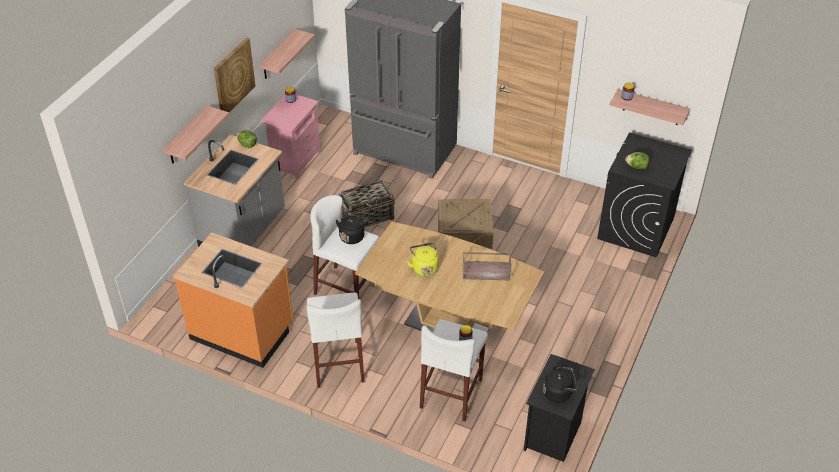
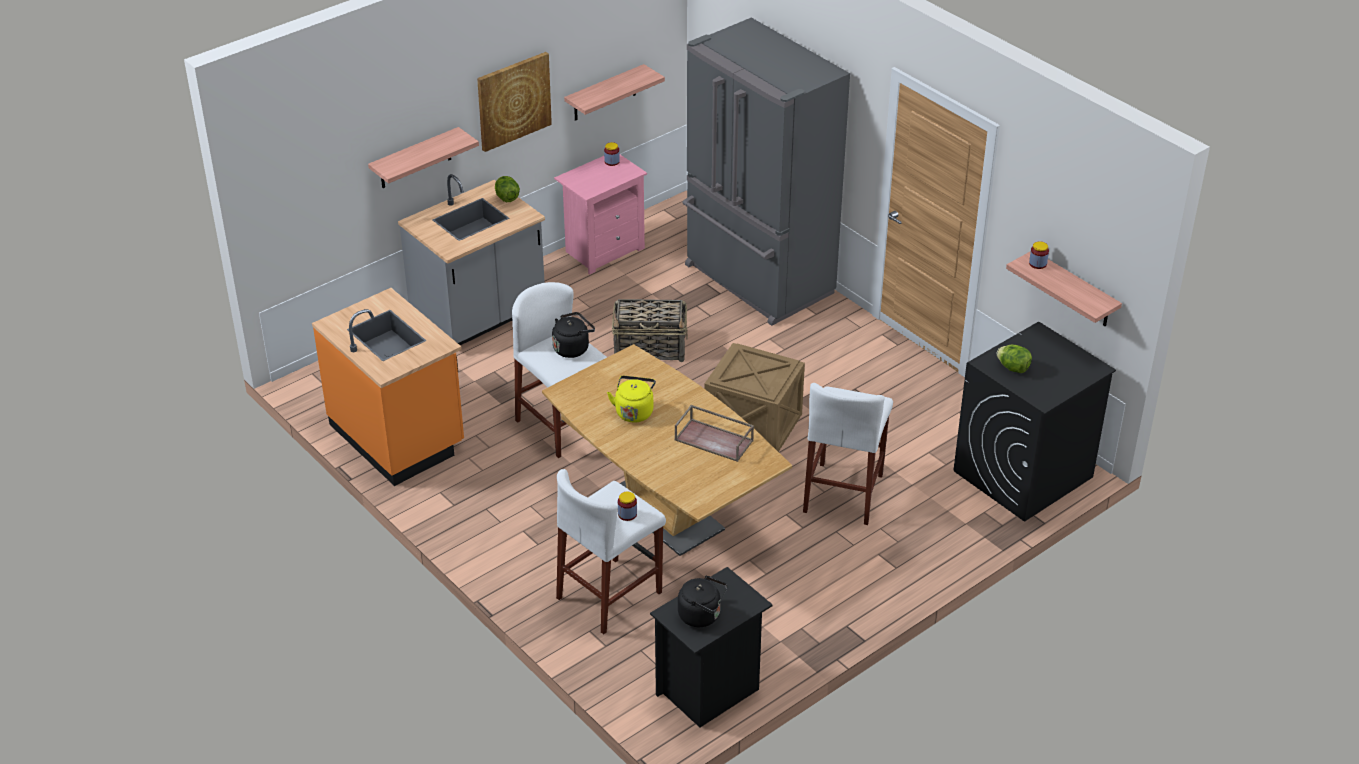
camera: 25 degrees right, 5 degrees down
(338, 363) = (490, 511): white stool -> white stool (843, 493)

